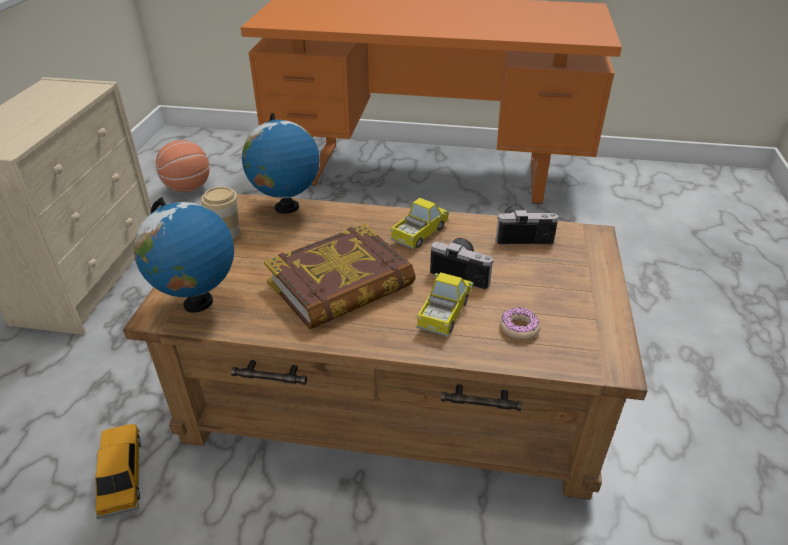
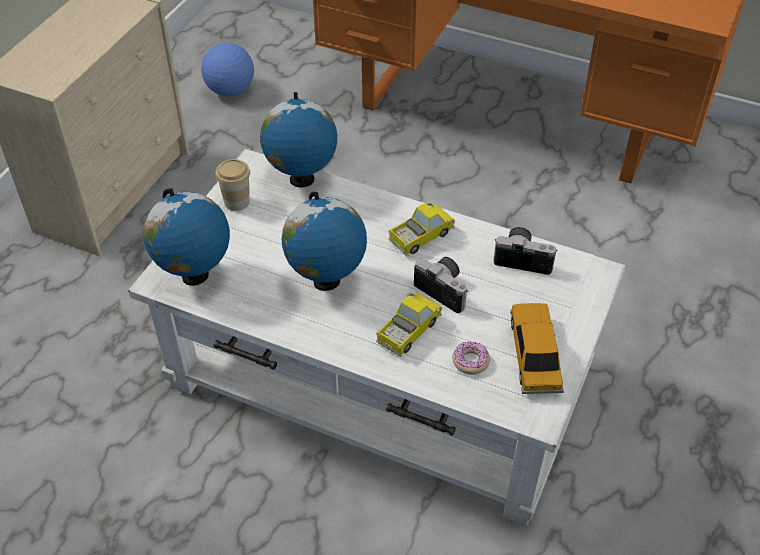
camera: 15 degrees right, 10 degrees up
(121, 475) = (116, 405): toy car -> toy car (534, 355)
(187, 188) = (230, 90): basketball -> football
(341, 284) = (326, 282): book -> globe
(392, 391) = (378, 379): brown coffee table -> white coffee table

